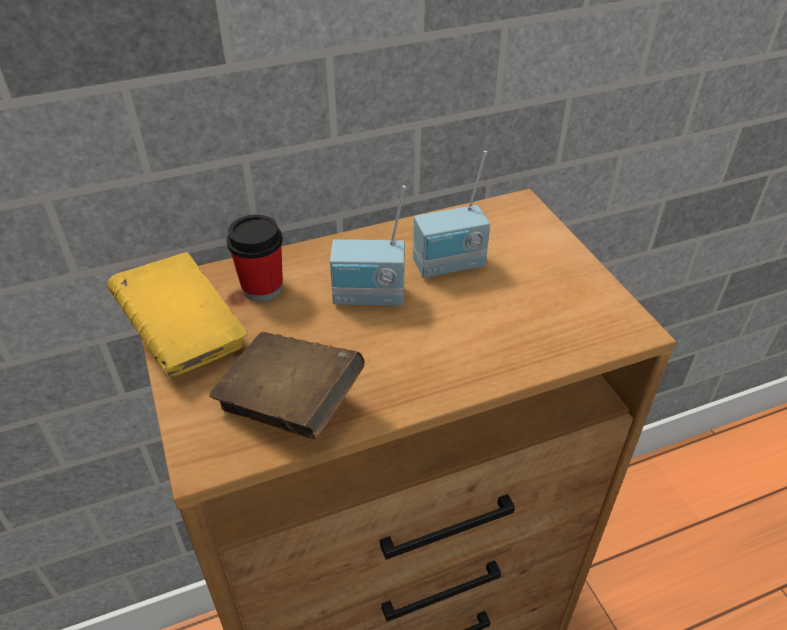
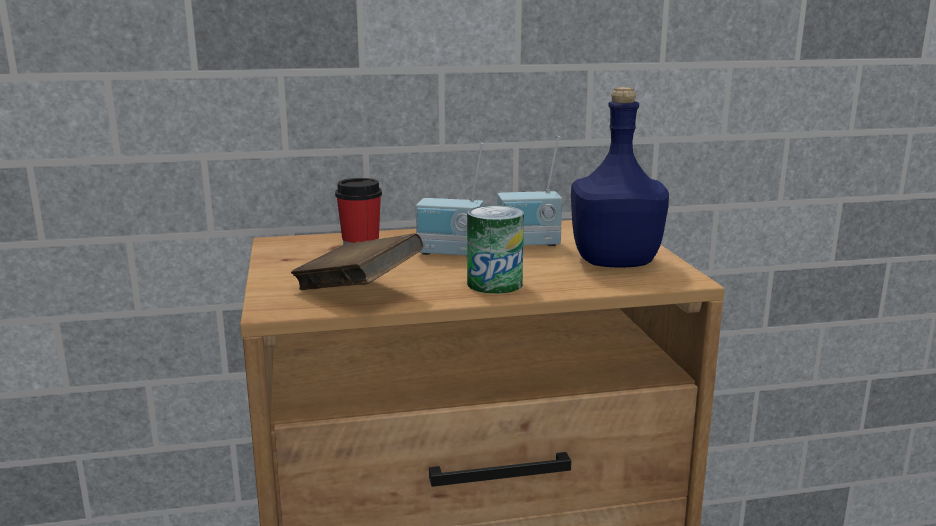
camera: 10 degrees right, 25 degrees down
(184, 336) = (285, 260): yellow book -> none
(437, 365) = (494, 284): none -> can
(550, 295) = (614, 261): none -> blue bottle

